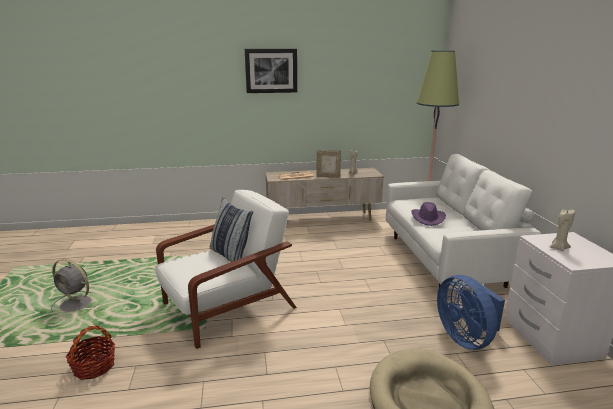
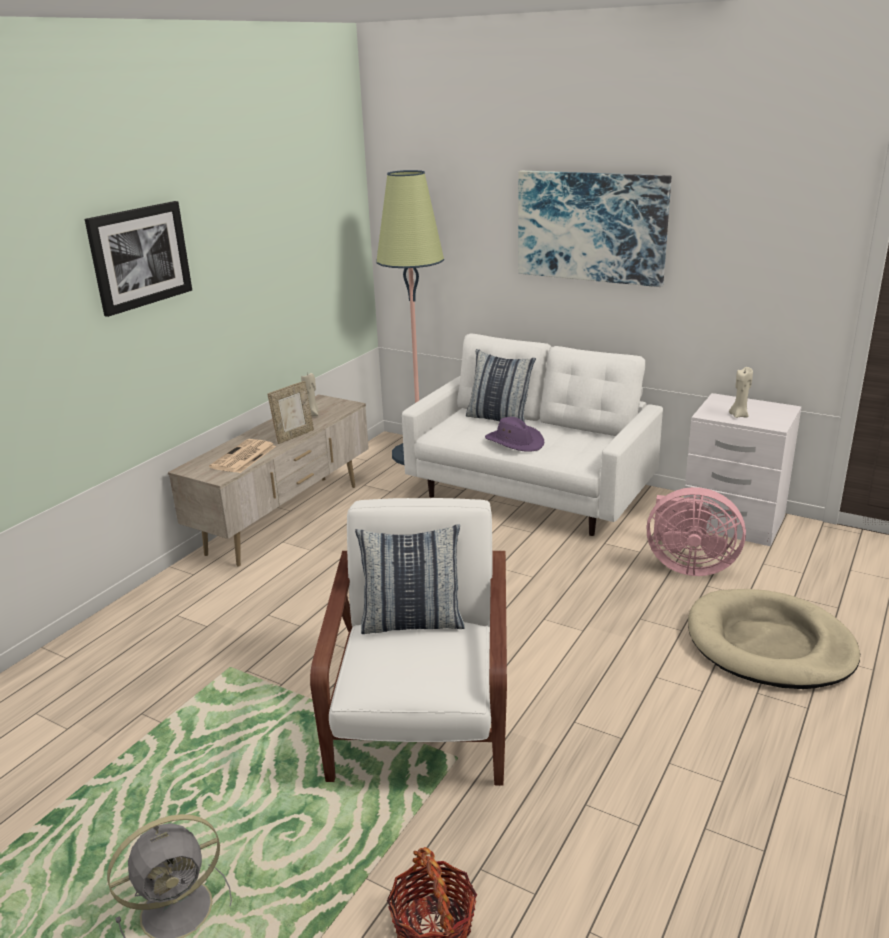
camera: 50 degrees left, 5 degrees up
(445, 207) = (499, 418): none -> pillow
(466, 338) = (688, 566): blue fan -> pink fan
(529, 91) = (591, 227): none -> picture

